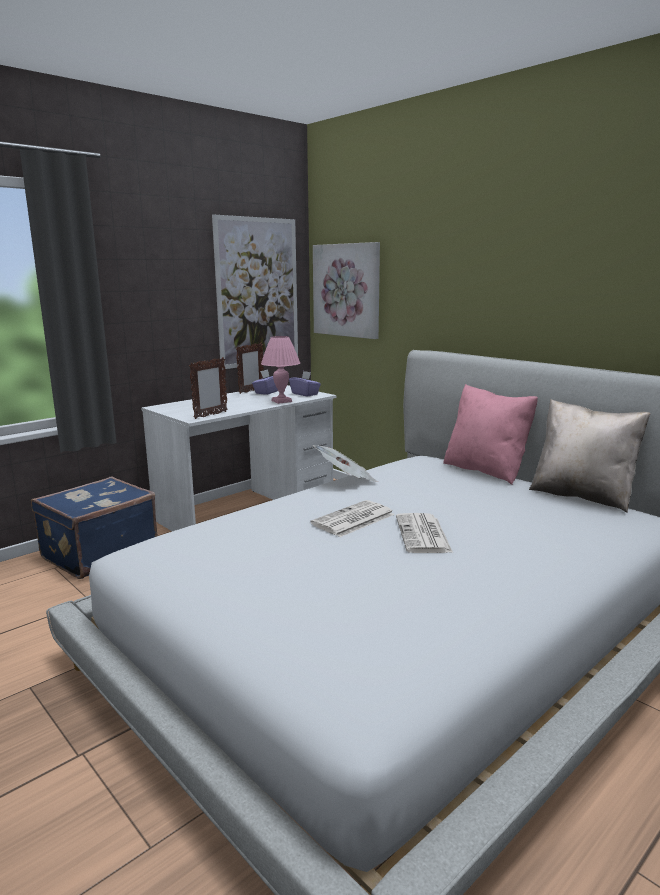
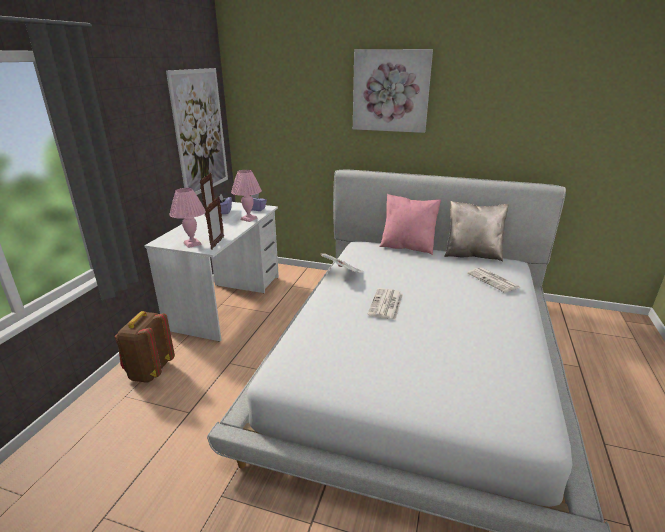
camera: 30 degrees left, 10 degrees up
(98, 553) = (149, 371): blue suitcase -> brown backpack
(186, 412) = (193, 244): none -> pink table lamp
(347, 290) = (266, 125): picture -> picture (391, 91)
(423, 535) = (435, 304): newspaper -> newspaper (493, 280)

